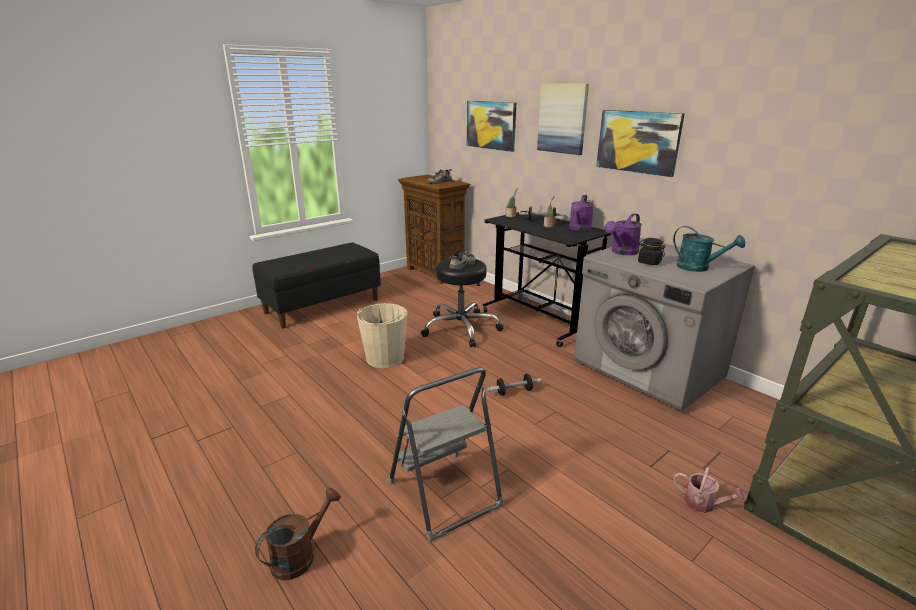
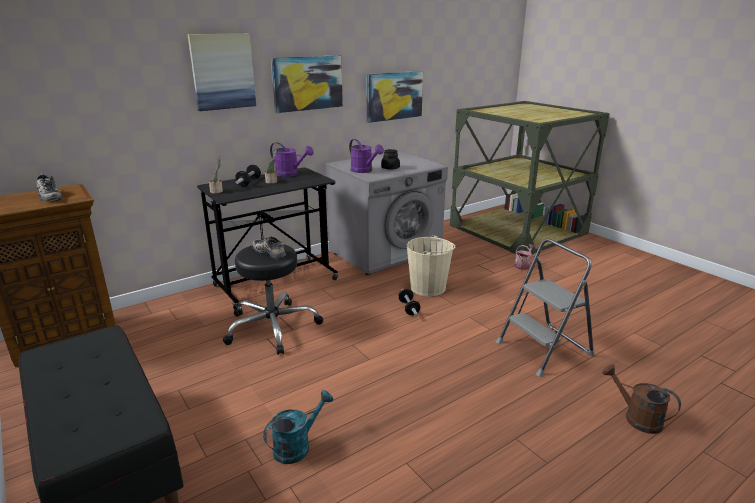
camera: 85 degrees left, 0 degrees up
(385, 358) = (329, 383): beige bucket -> beige bucket (428, 288)
(491, 125) = (102, 93): picture -> picture (394, 96)
(698, 268) = (405, 160): turquoise watering can -> turquoise watering can (297, 446)

